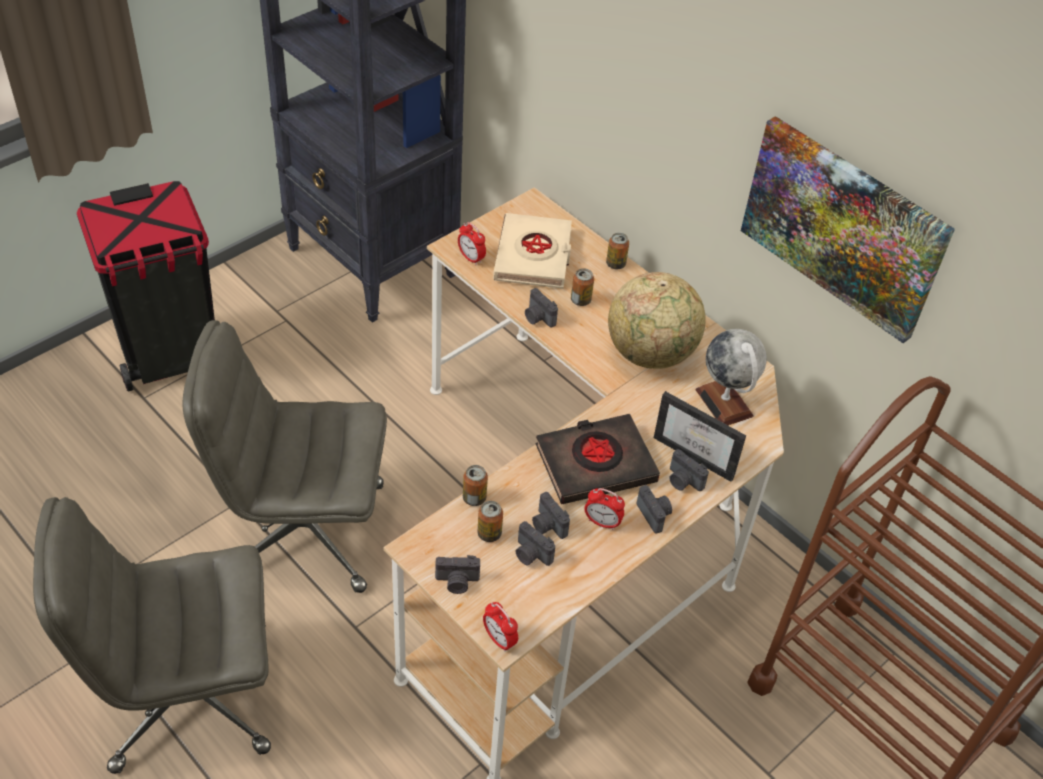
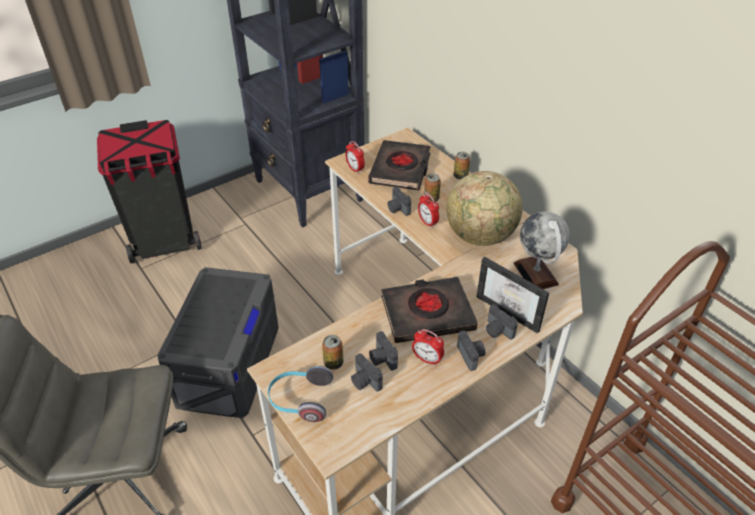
camera: 10 degrees right, 5 degrees down
(303, 531) = (228, 363): grey office chair -> grey storage box
(457, 582) = (300, 400): camera -> headphones
(474, 498) = (326, 334): can -> none
(499, 639) = (326, 451): alarm clock -> alarm clock (427, 222)
(533, 256) = (400, 169): beige book -> black book
(843, 227) = (635, 124): picture -> none

